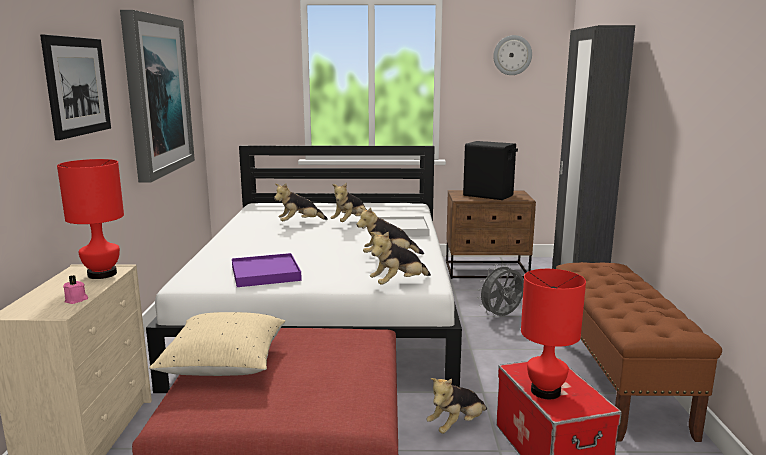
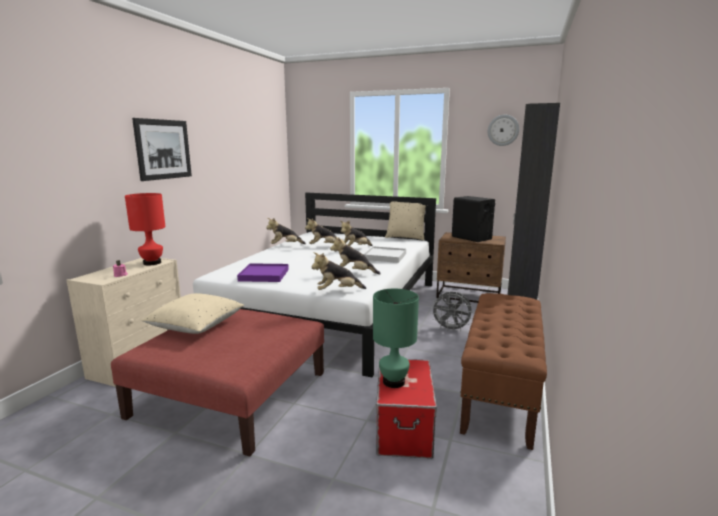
camera: 20 degrees right, 0 degrees up
(156, 95) = (240, 157): picture -> none
(395, 201) = (405, 237): none -> beige pillow
(457, 425) = (352, 397): plush toy -> plush toy (285, 245)
(501, 316) = (451, 329): grey fan -> grey fan turned 150 degrees counterclockwise
(545, 391) = (393, 382): red table lamp -> green table lamp

